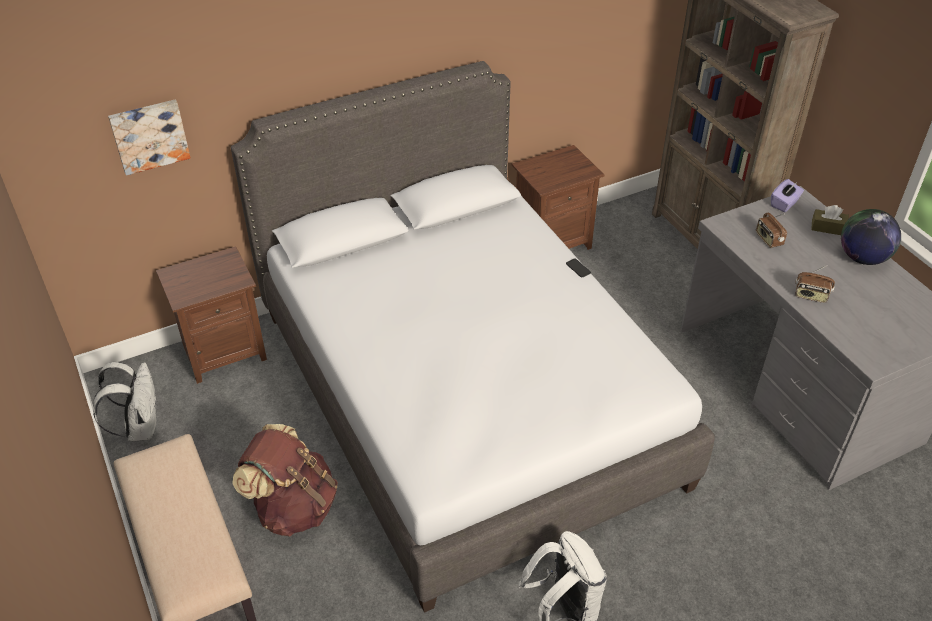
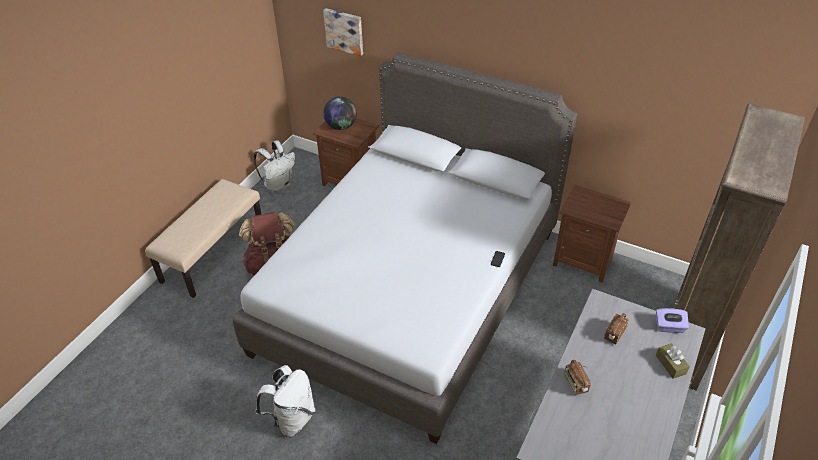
camera: 55 degrees right, 0 degrees up
(862, 258) = (657, 400): globe -> globe (341, 126)

